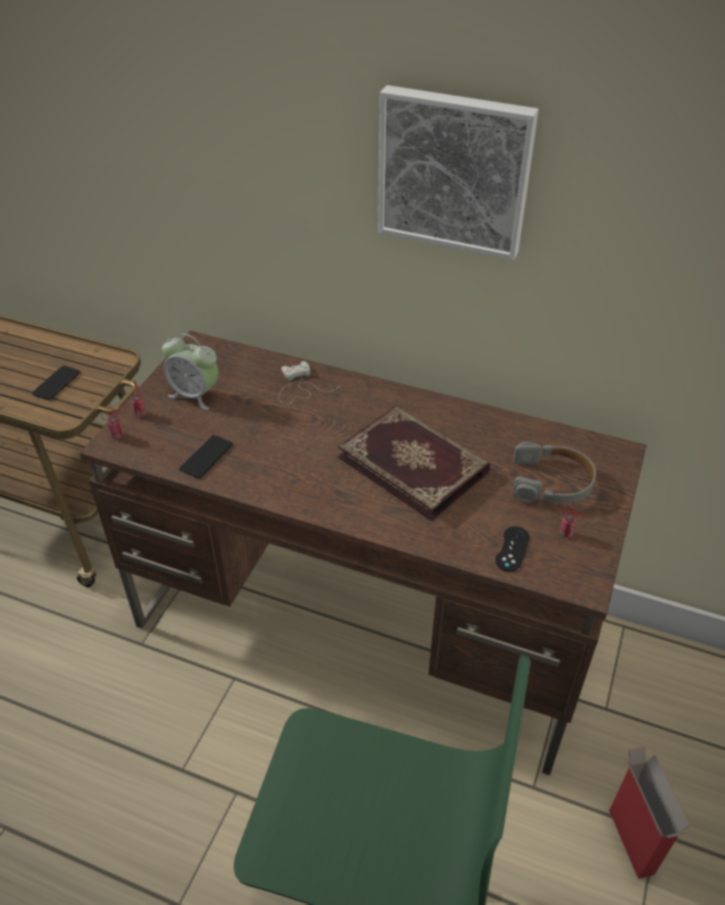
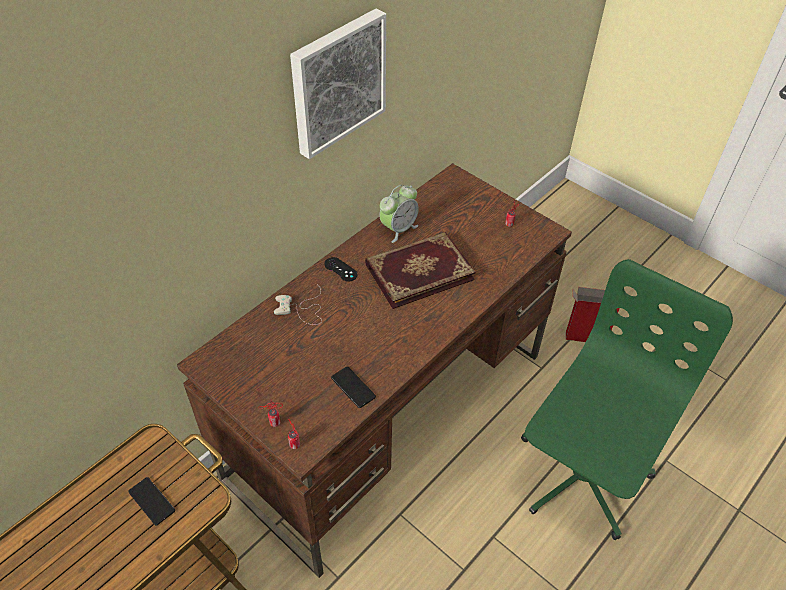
camera: 70 degrees left, 5 degrees up
(195, 395) = (271, 379): alarm clock -> alarm clock (398, 229)
(512, 549) = (512, 251): black game controller -> black game controller (340, 269)
(552, 482) = (465, 214): grey headphones -> none

